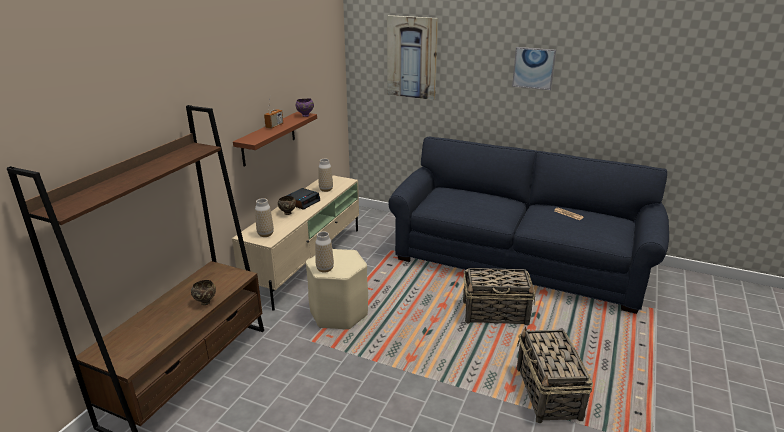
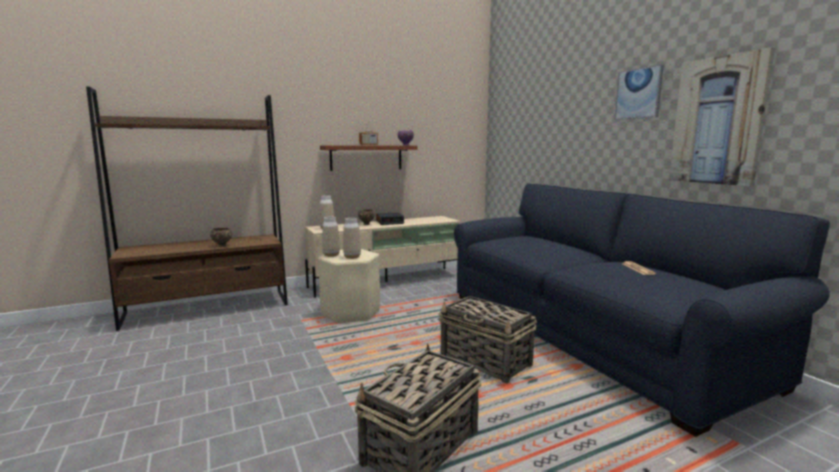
camera: 40 degrees right, 15 degrees down
(326, 189) = (422, 220): vase -> vase (352, 257)
(412, 57) = (531, 106): picture -> picture (718, 121)

